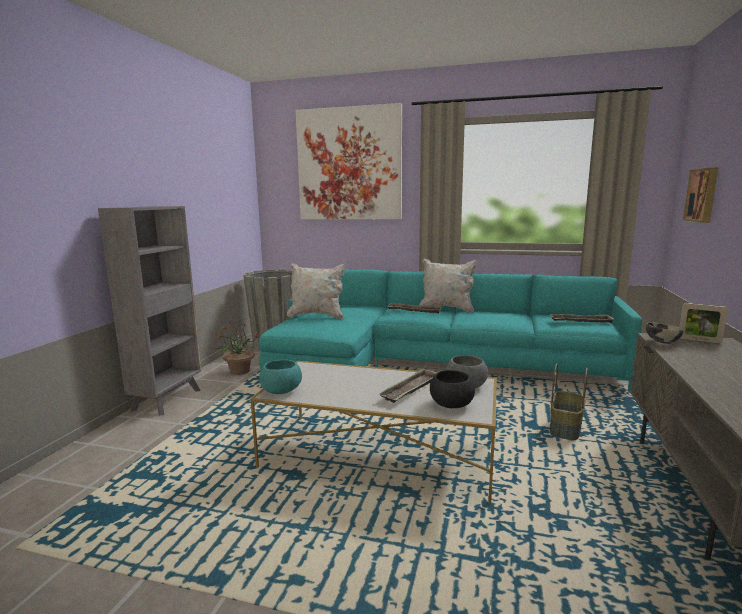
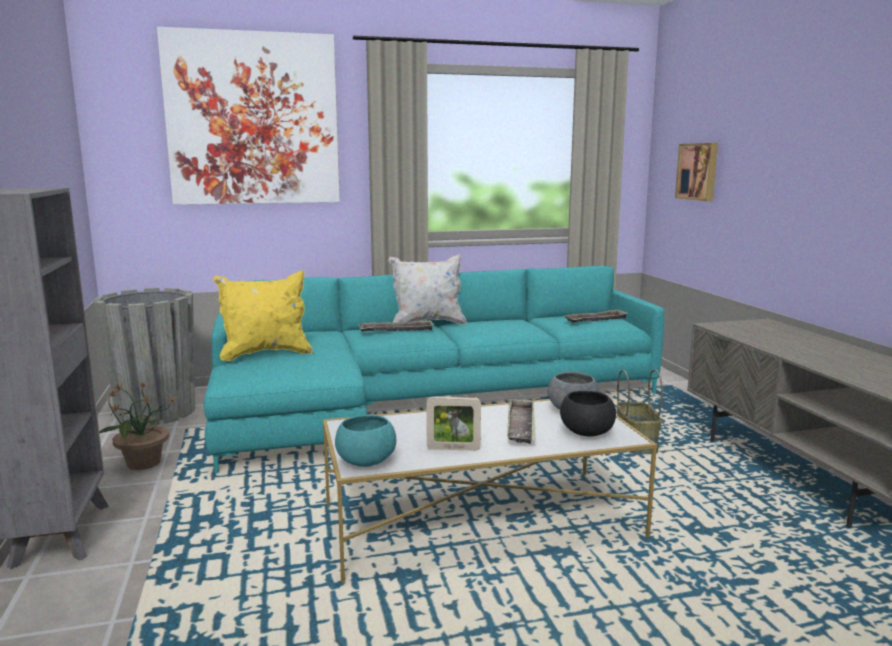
camera: 30 degrees left, 0 degrees up
(317, 316) = (265, 354): white pillow -> yellow pillow
(661, 342) = (726, 329): bowl -> none
(699, 340) = (750, 324): picture frame -> picture frame (453, 448)

